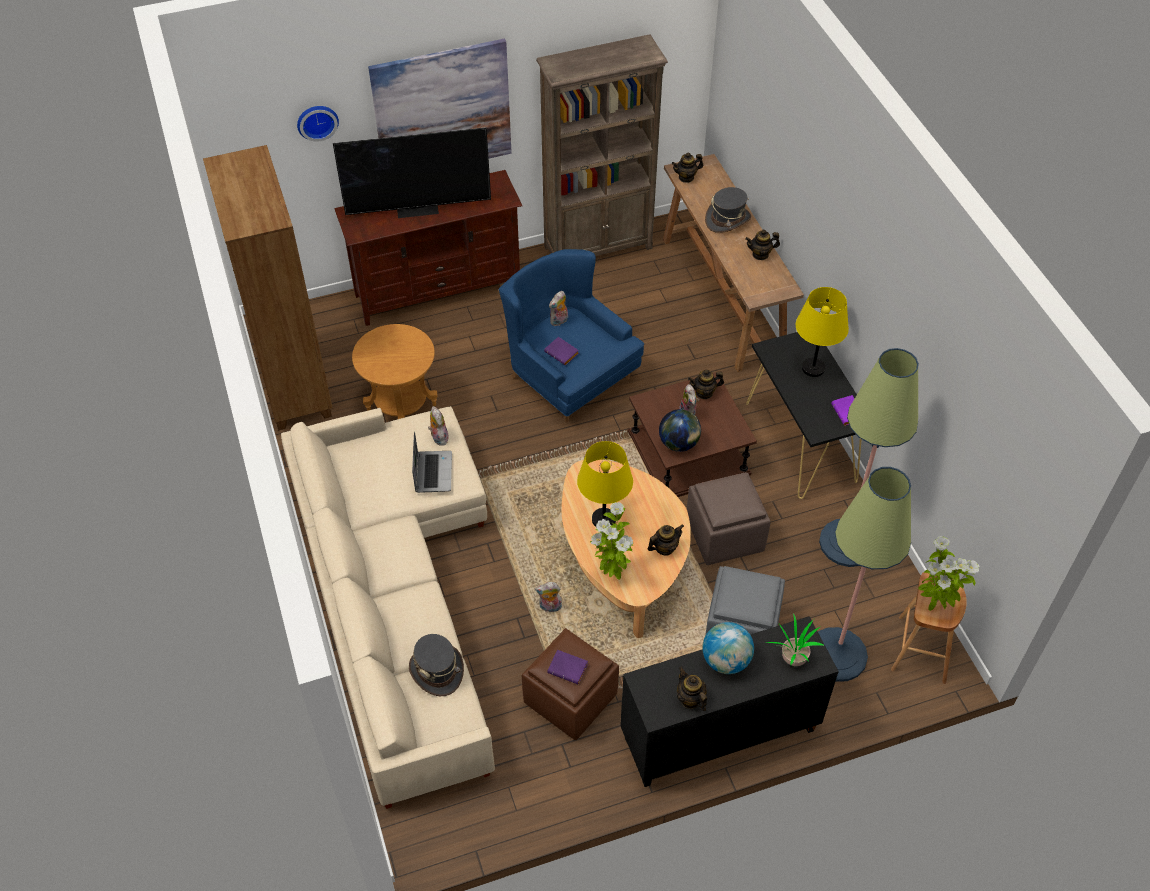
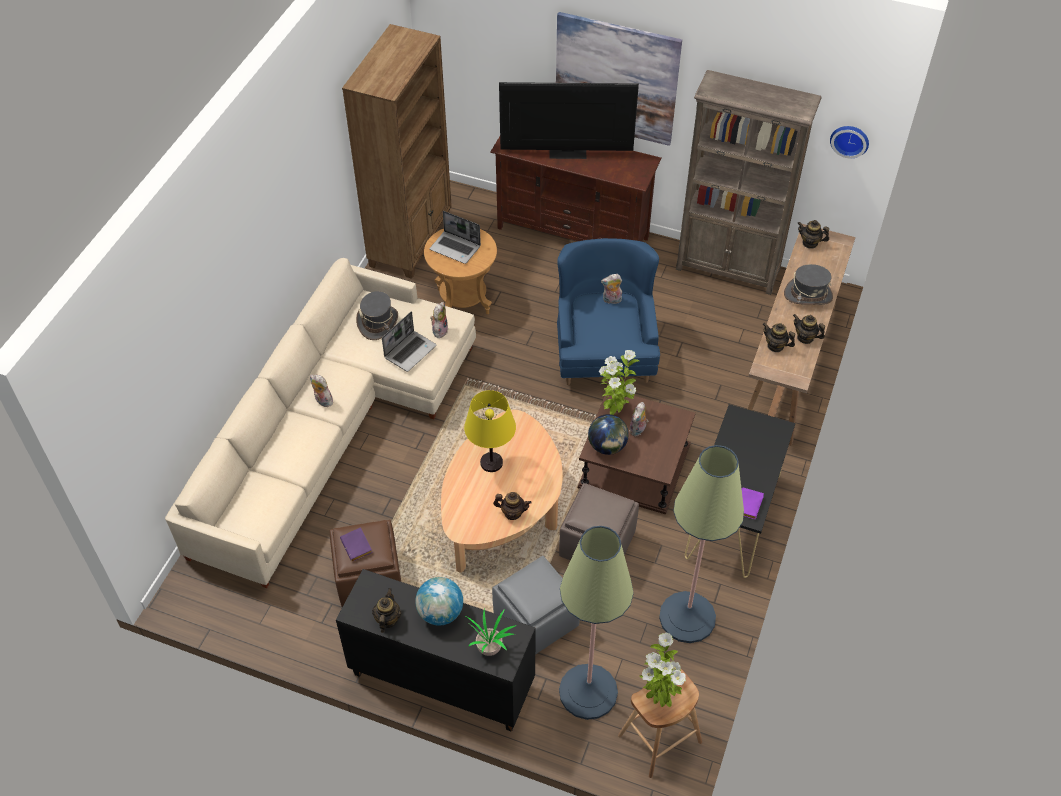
camera: 40 degrees right, 0 degrees up
(317, 121) = (509, 39): wall clock -> wall clock (850, 139)
(387, 354) = (456, 248): none -> laptop
(418, 208) = (567, 152): television -> television turned 150 degrees clockwise
(437, 670) = (275, 485): grey hat -> grey hat (378, 322)
(549, 607) = (419, 506): plush toy -> plush toy (322, 401)
(563, 353) = (589, 325): purple book -> none
(612, 572) = (458, 503): potted plant -> potted plant (615, 410)
(704, 393) = (668, 422): teapot -> teapot (775, 346)
(813, 368) = (758, 453): yellow table lamp -> none

